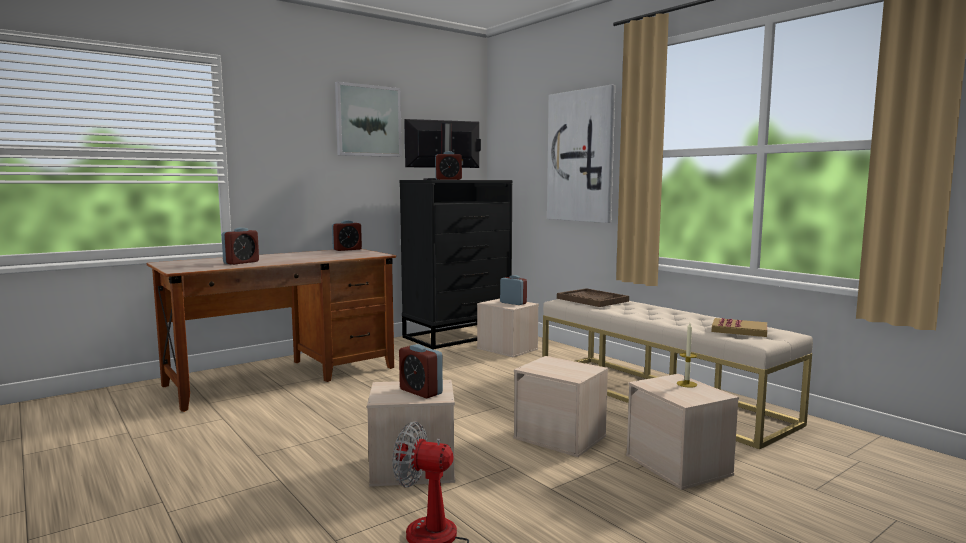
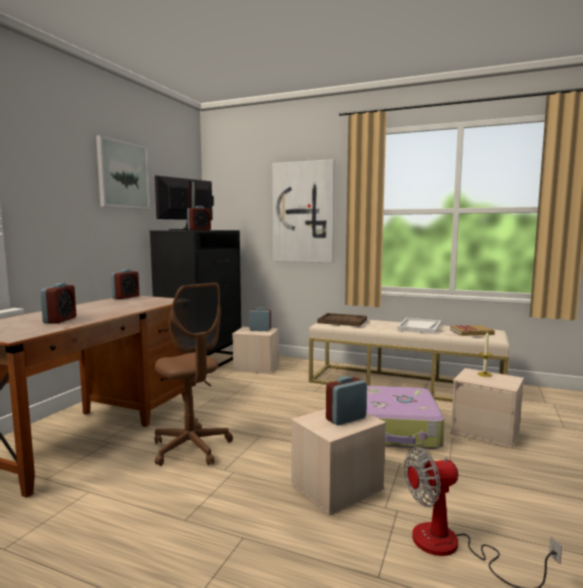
camera: 30 degrees left, 0 degrees up
(337, 406) = (191, 448): none -> brown office chair
(421, 391) = (346, 419): alarm clock -> alarm clock turned 135 degrees clockwise
(561, 437) = (395, 430): beige storage box -> suitcase
(678, 317) = (419, 327): none -> white tray

